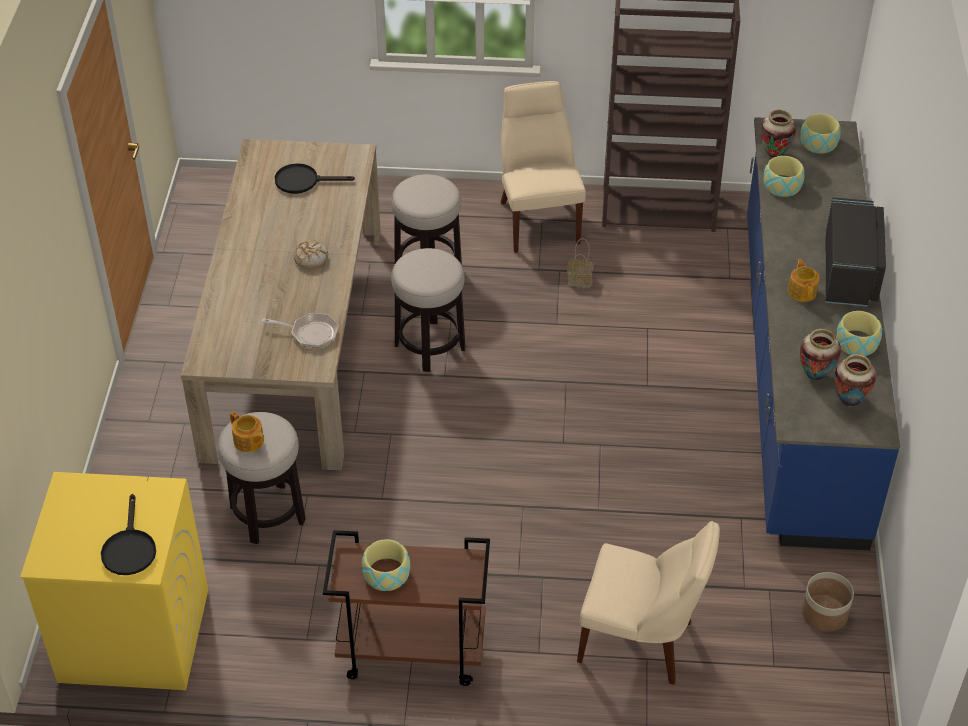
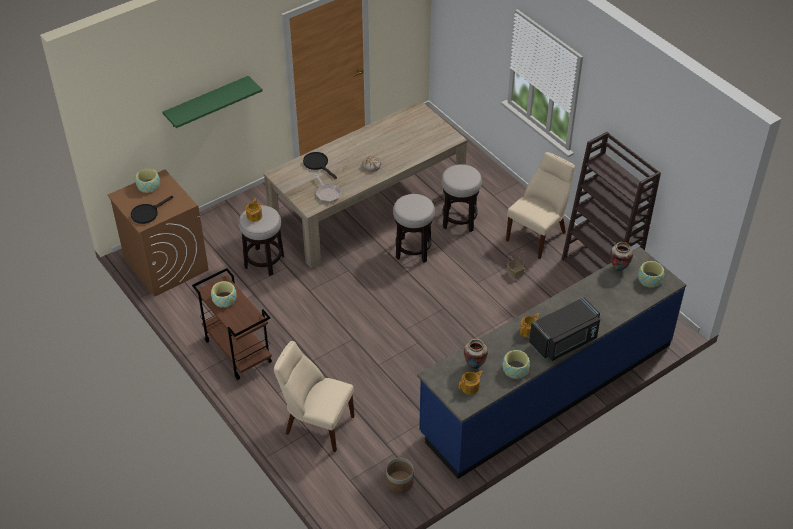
camera: 50 degrees right, 0 degrees up
(38, 314) = (207, 102): none -> green shelf
(133, 635) = (165, 264): yellow washing machine -> brown washing machine
(303, 181) = (416, 134): black frying pan -> black frying pan (318, 164)
(641, 642) = (316, 424): beige chair -> beige chair turned 135 degrees clockwise
(782, 185) = (599, 283): bowl -> bowl (148, 186)
(849, 402) = (470, 387): vase -> teapot

